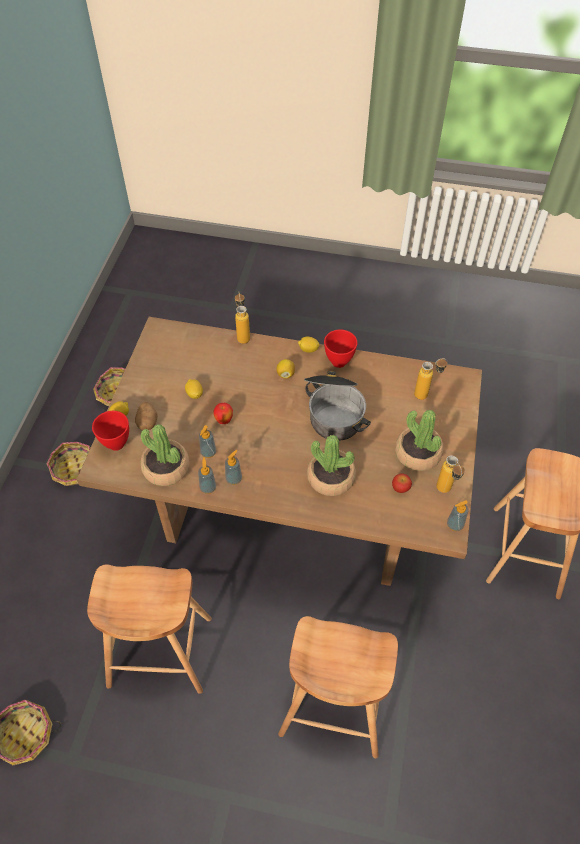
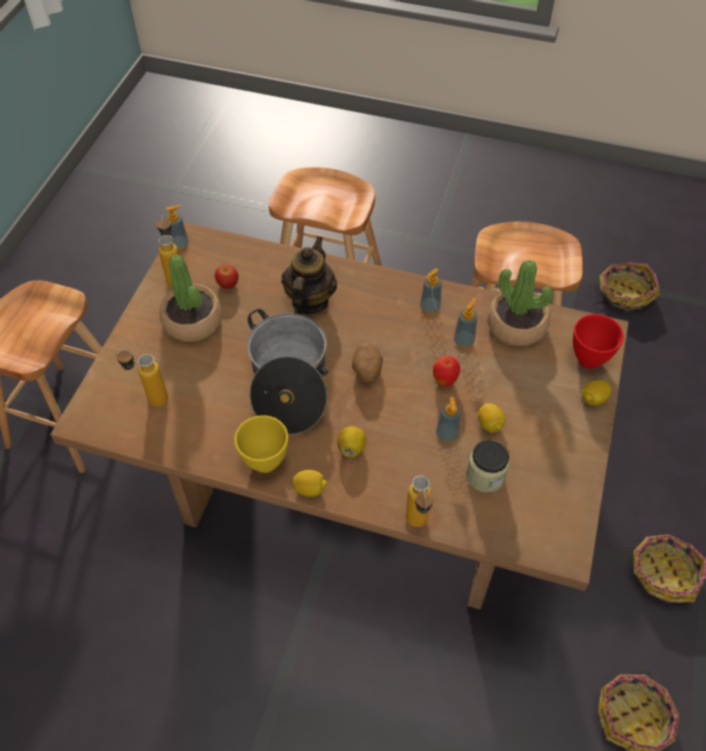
camera: 175 degrees left, 0 degrees up
(147, 422) = (552, 387): potato -> potato (367, 371)
(200, 364) = (485, 476): none -> jar
(208, 487) = (461, 300): soap dispenser -> soap dispenser (447, 434)
(331, 478) = (309, 301): potted plant -> teapot
(338, 361) = (265, 464): red bowl -> yellow bowl

